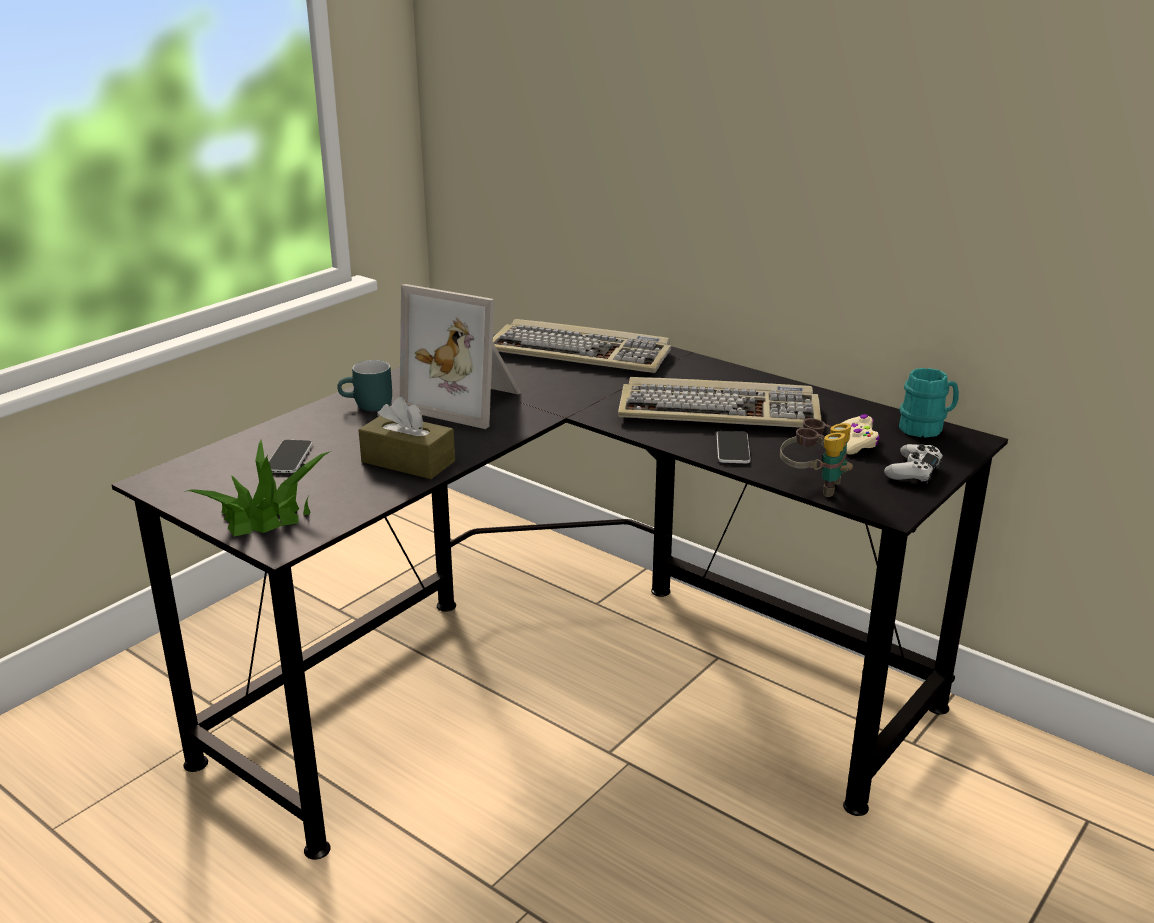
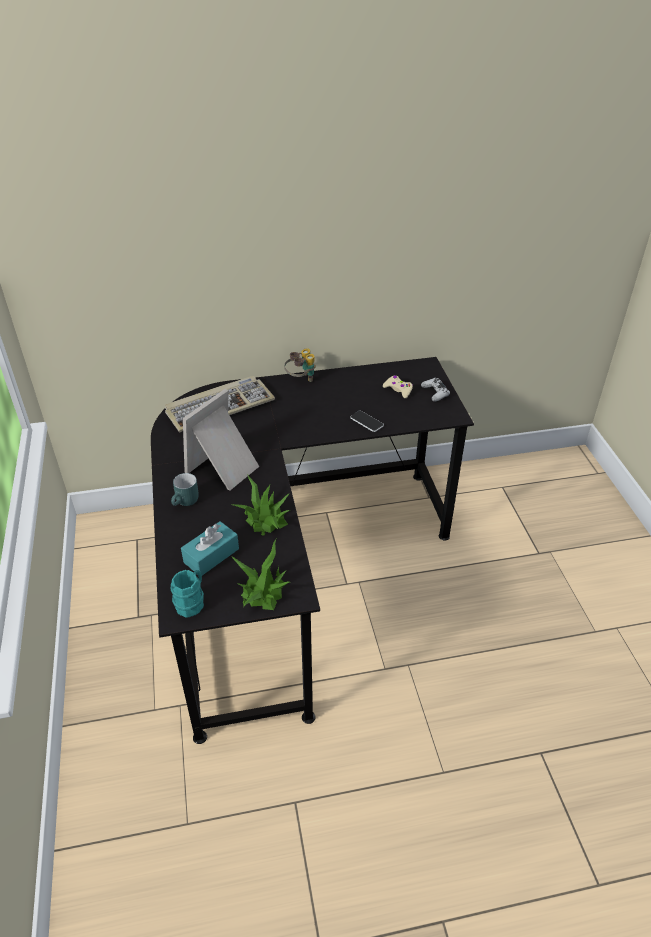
camera: 50 degrees left, 15 degrees up
(289, 458) = (211, 555): phone -> turquoise tissue box
(408, 461) = (265, 518): brown tissue box -> potted plant
(467, 401) = (225, 468): picture frame -> picture frame turned 150 degrees clockwise
(720, 411) = (330, 404): keyboard -> none
(813, 486) = (419, 422): binoculars -> binoculars (301, 379)
(926, 427) = (407, 367): turquoise mug -> turquoise mug (192, 602)

